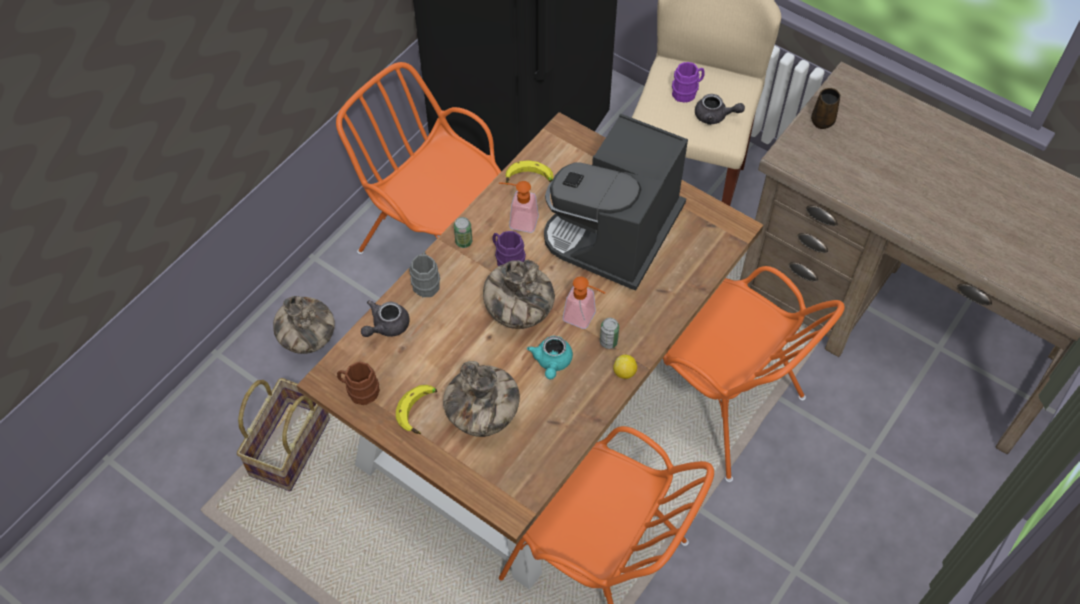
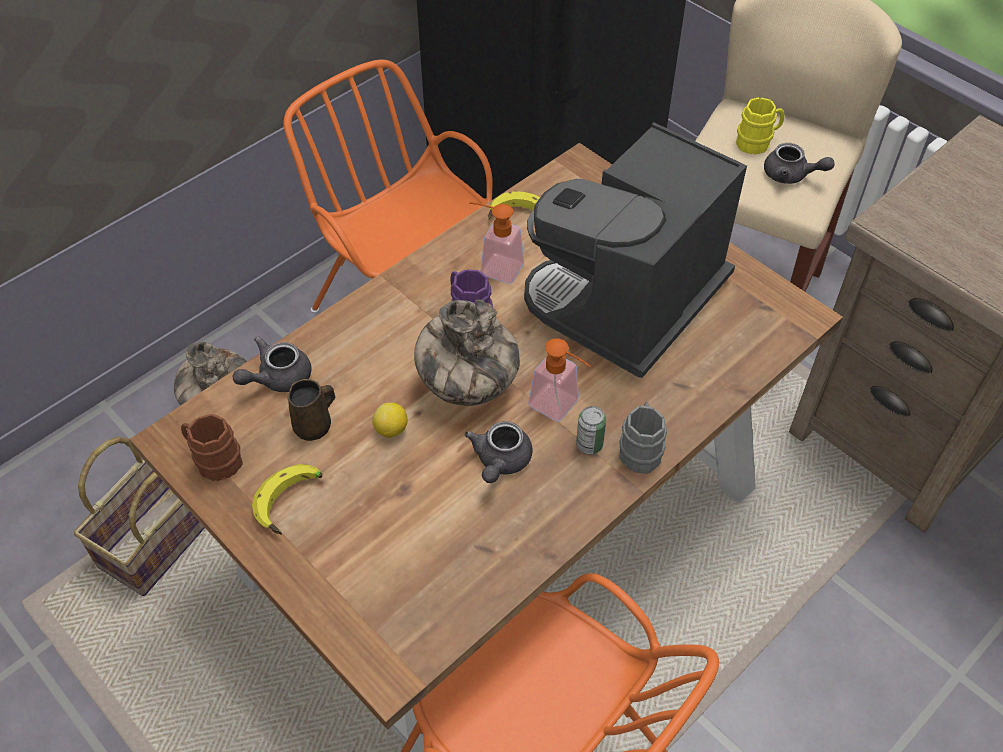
camera: 10 degrees right, 5 degrees down
(426, 282) = (348, 327): grey mug -> grey mug (640, 449)
(463, 242) = (413, 283): can -> none
(483, 417) = (381, 525): vase -> none
(552, 362) = (500, 462): turquoise teapot -> grey teapot
(624, 372) = (605, 492): lemon -> lemon (391, 430)
(687, 92) = (757, 142): purple mug -> yellow mug
(720, 402) = (748, 569): orange chair -> none
(823, 120) = (948, 183): brown mug -> brown mug (315, 426)

